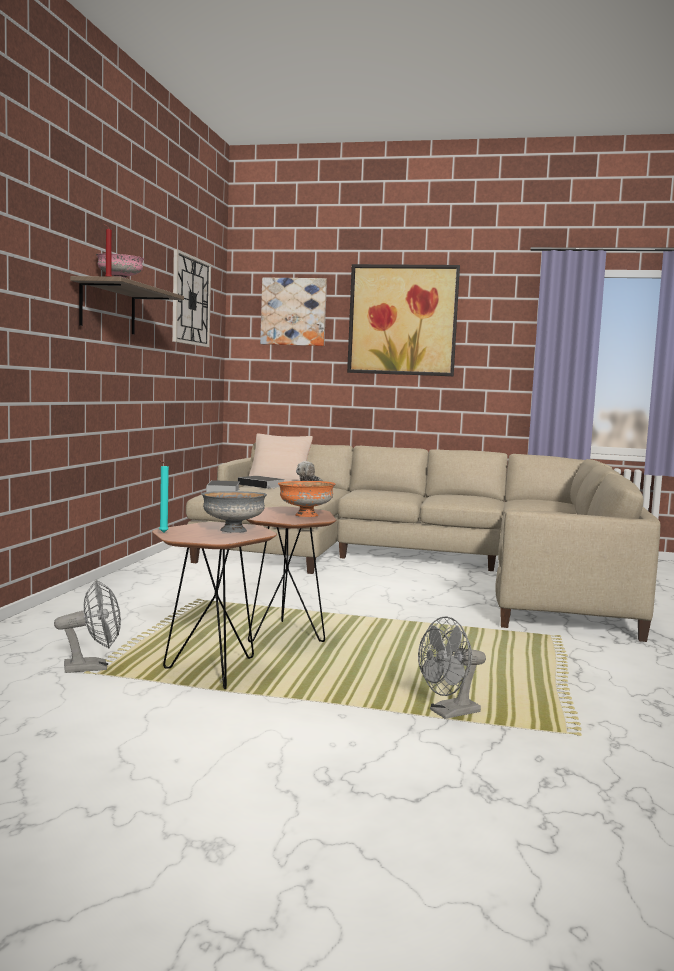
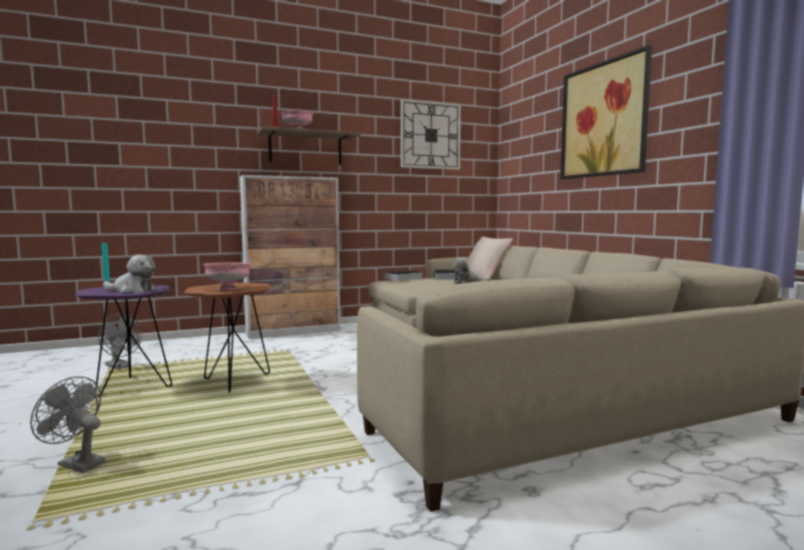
camera: 55 degrees right, 0 degrees up
(113, 583) = (293, 331): none -> cabinet
(211, 672) = (130, 387): brown side table -> purple side table
(232, 531) = (132, 290): grey bowl -> plush toy
(294, 312) = (531, 130): picture -> none
(305, 516) = (227, 289): orange bowl -> pink bowl

